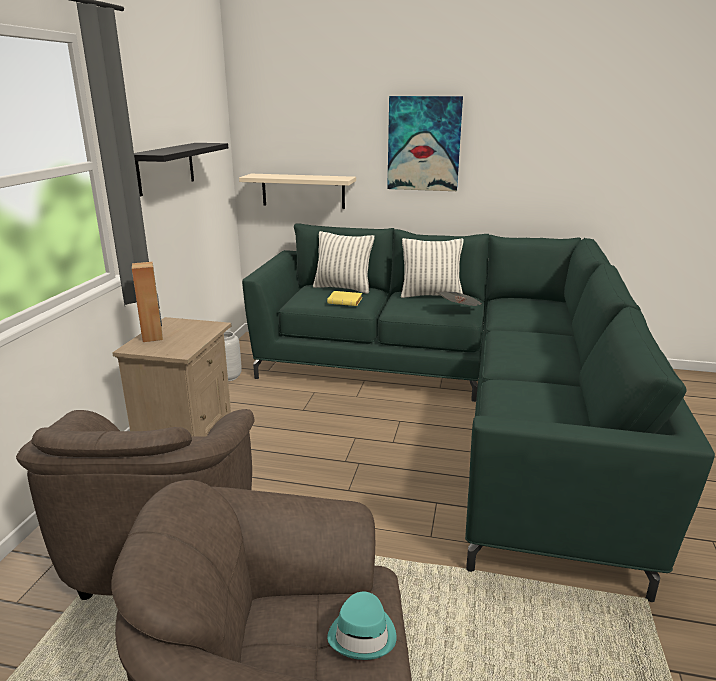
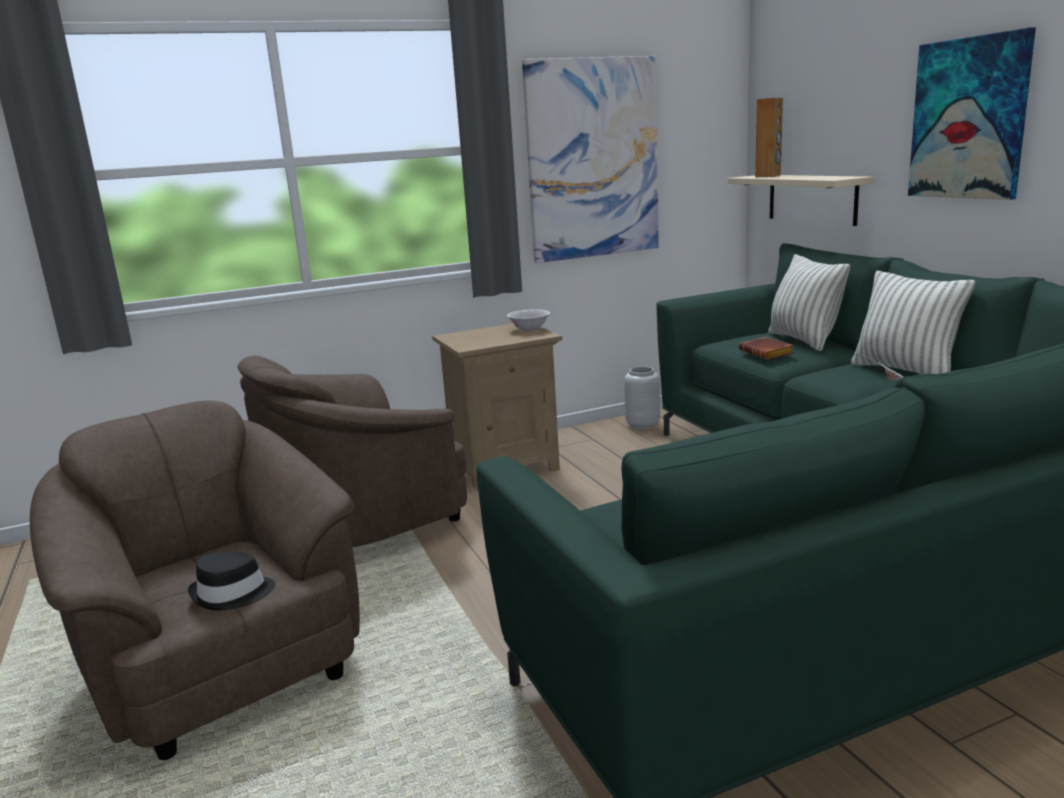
camera: 55 degrees right, 5 degrees down
(153, 337) = (480, 332): brown speaker -> brown speaker (768, 176)
(166, 168) = (592, 159): black shelf -> picture
(190, 323) = (529, 329): none -> white bowl
(346, 301) = (768, 353): yellow book -> brown book
(363, 634) = (232, 594): turquoise hat -> black hat

